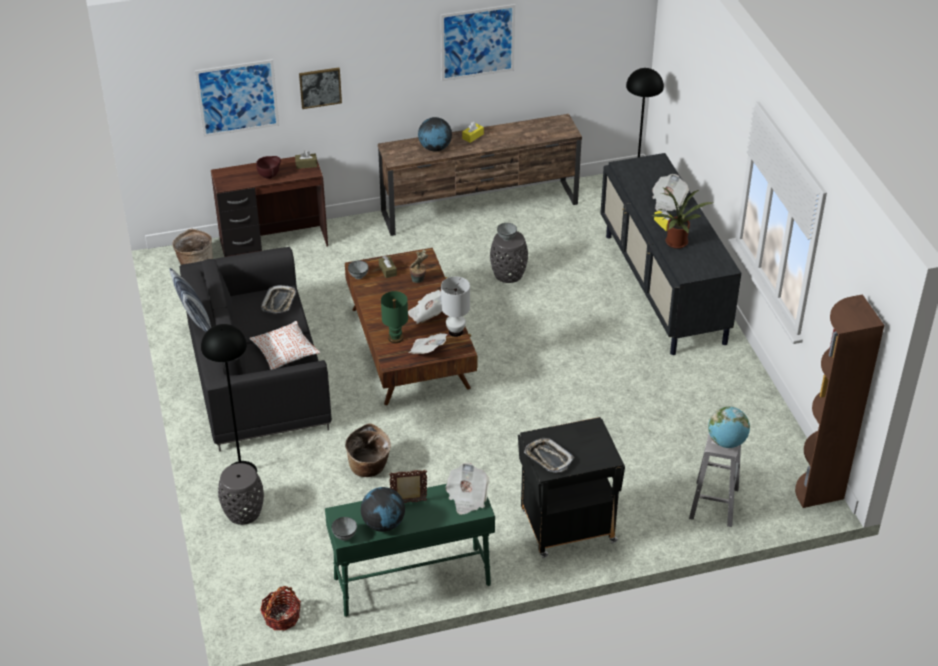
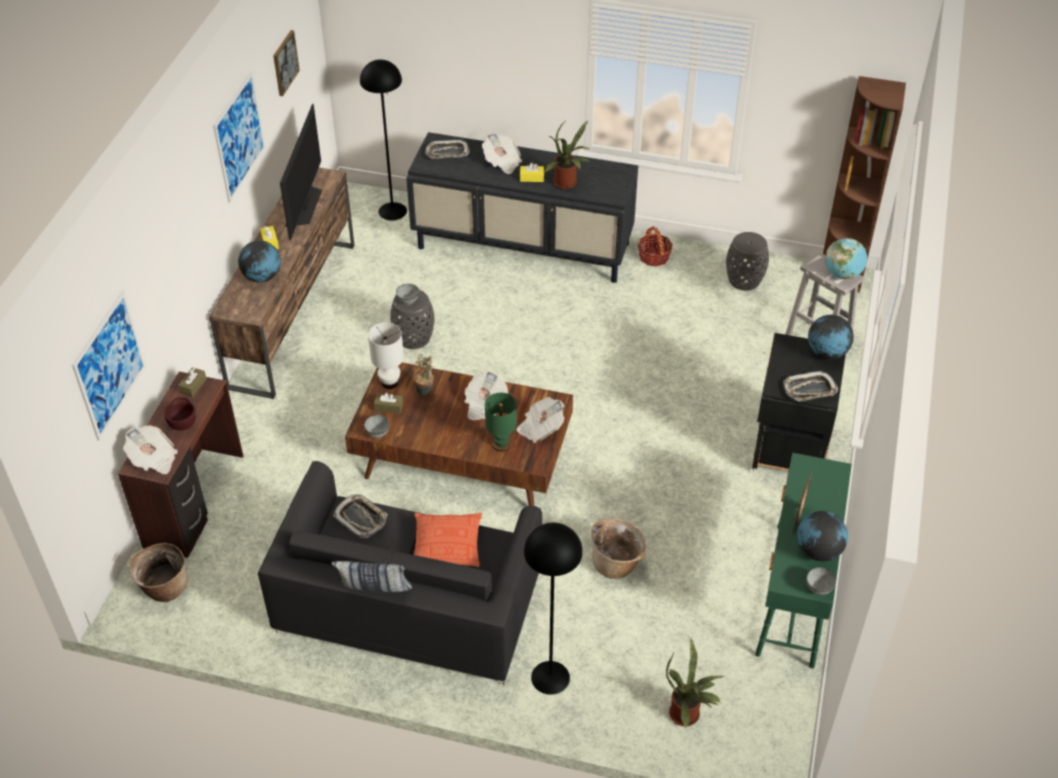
camera: 60 degrees left, 5 degrees up
(243, 512) = (613, 699): grey stool -> grey stool (744, 280)
(255, 557) = (687, 714): none -> potted plant
(282, 617) = (786, 723): basket -> basket (654, 257)
(285, 352) = (447, 547): white pillow -> orange pillow
(320, 87) = (160, 291): picture -> picture (285, 62)
(455, 331) = (527, 395): white table lamp -> white table lamp (389, 383)
(467, 497) = (816, 473): newspaper -> newspaper (153, 459)
(525, 134) = (304, 205): none -> television
(602, 455) = (827, 353): none -> globe
(649, 171) = (447, 153): none -> tray

